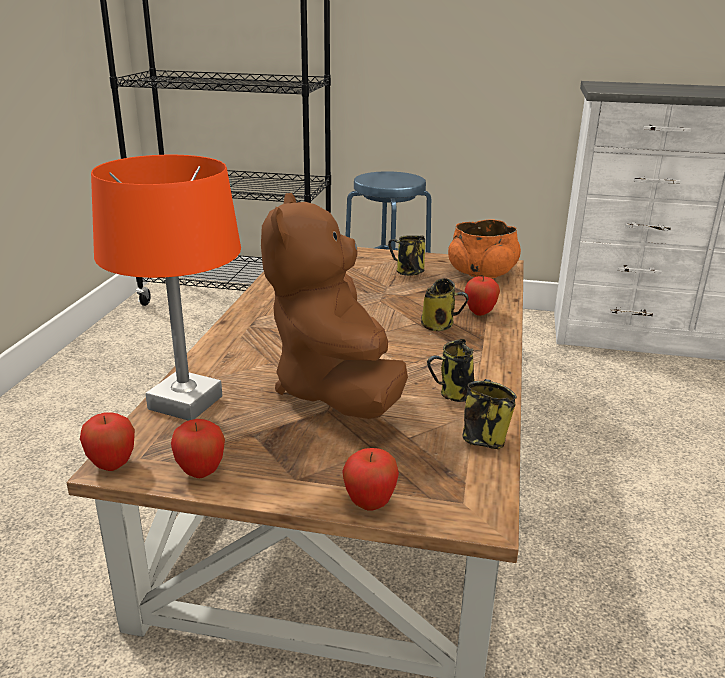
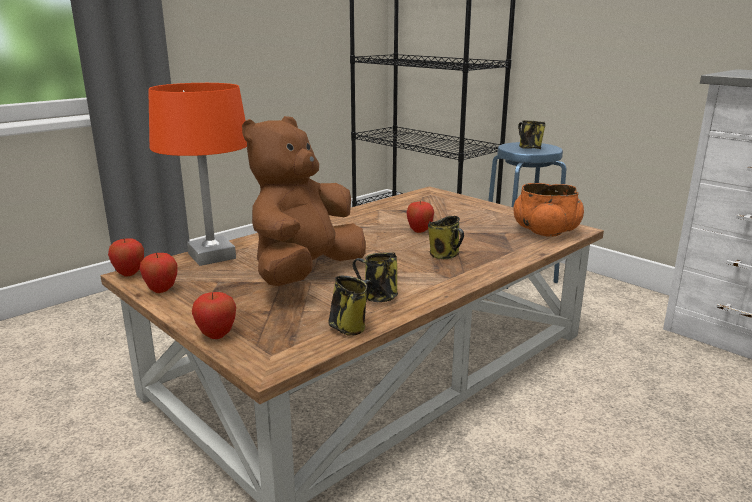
camera: 35 degrees right, 5 degrees down
(408, 273) = (482, 219): mug -> mug (528, 149)
(480, 313) = (493, 255): apple -> apple (419, 231)

